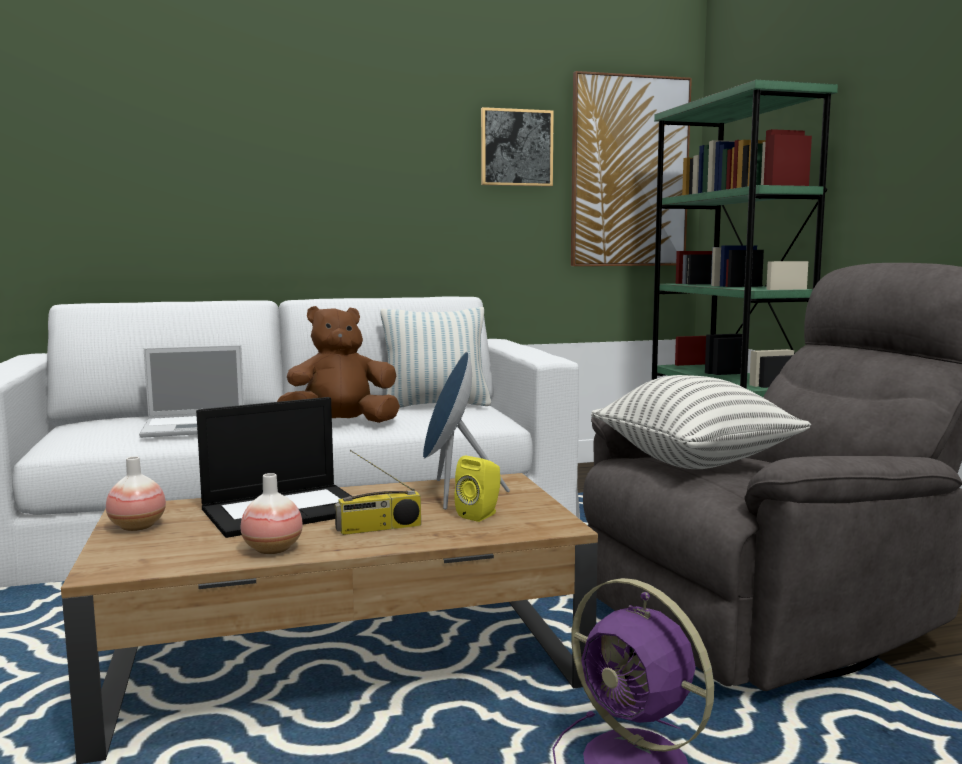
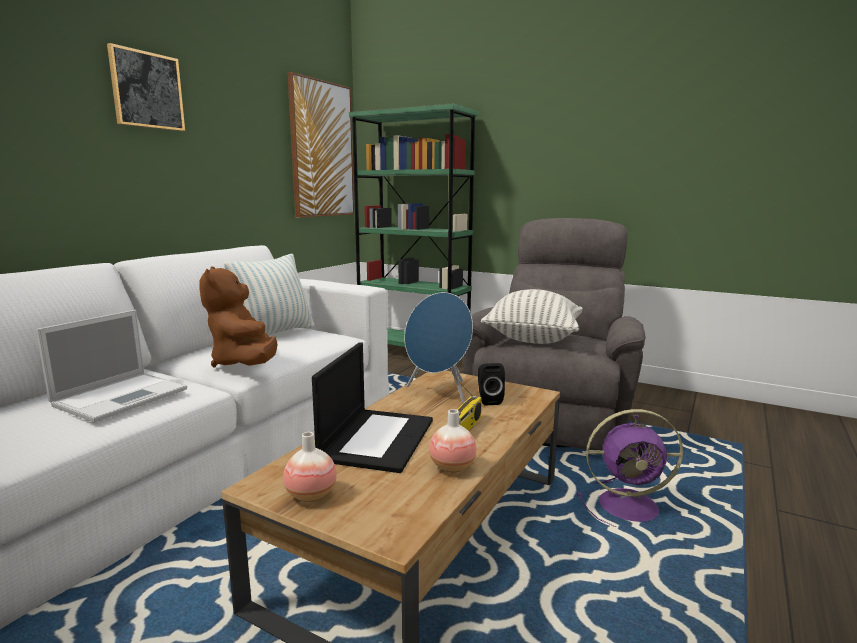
camera: 45 degrees left, 5 degrees up
(341, 424) = (244, 363): brown plush toy -> brown plush toy turned 45 degrees counterclockwise
(481, 515) = (488, 400): yellow speaker -> black speaker
(516, 148) = (257, 126): picture -> picture (147, 90)

